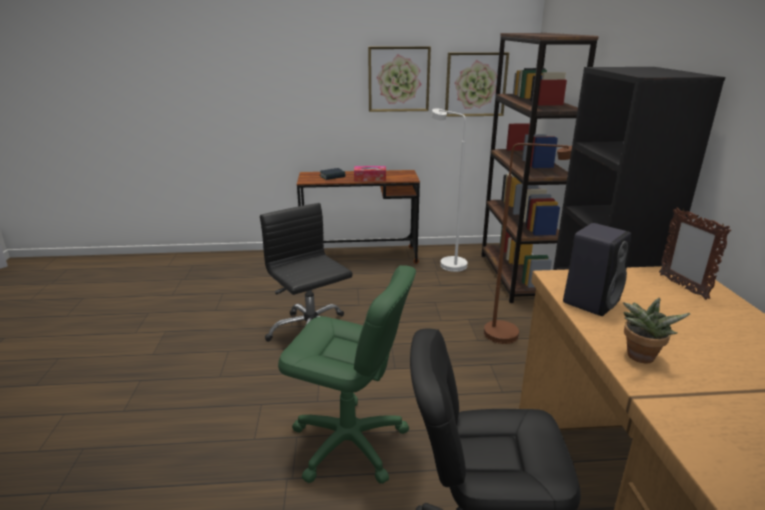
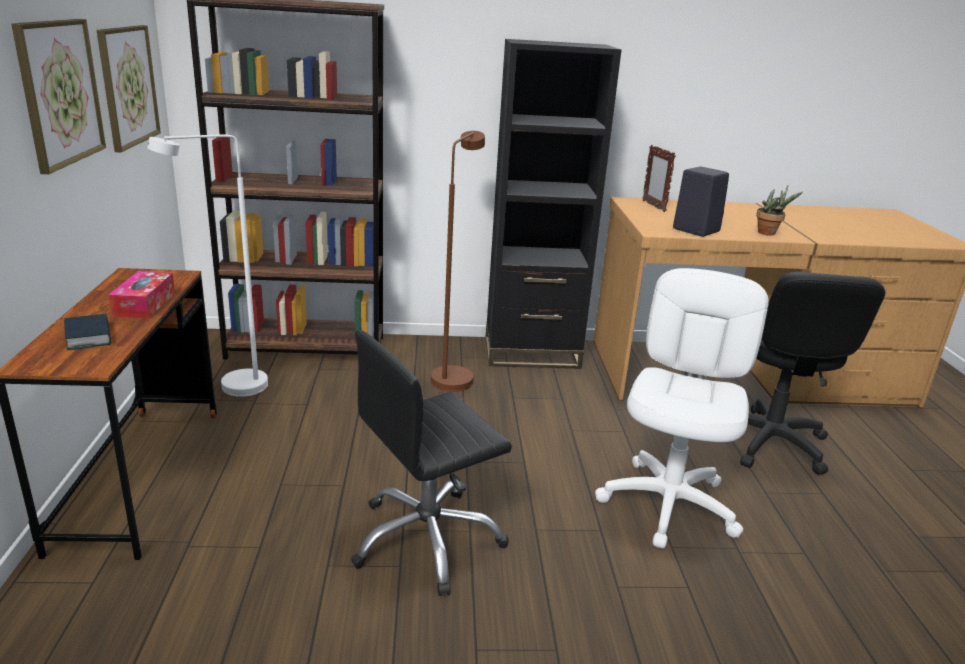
camera: 90 degrees left, 0 degrees up
(349, 443) = (669, 504): green office chair -> white office chair
(682, 286) = (653, 206): picture frame -> picture frame turned 90 degrees clockwise

